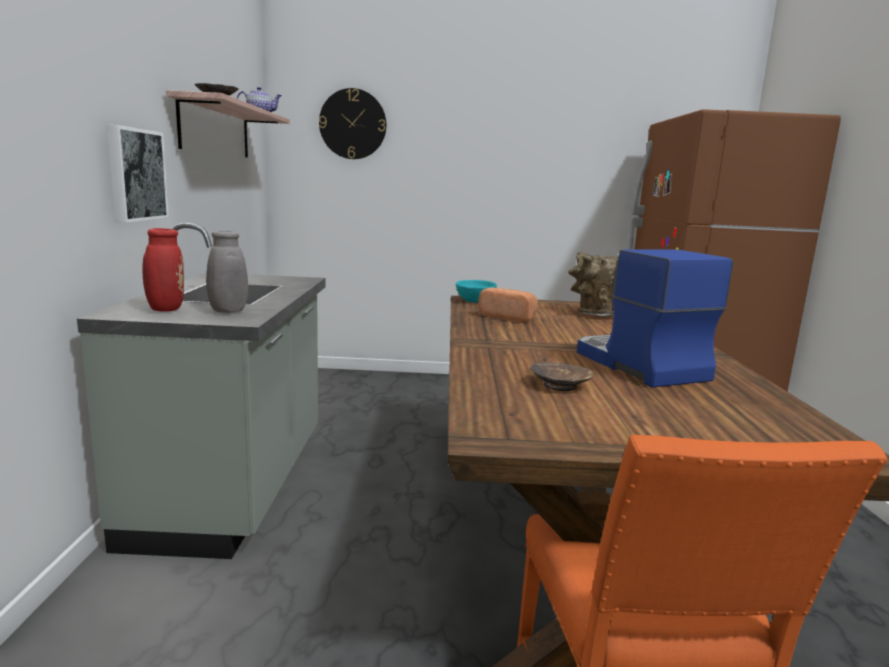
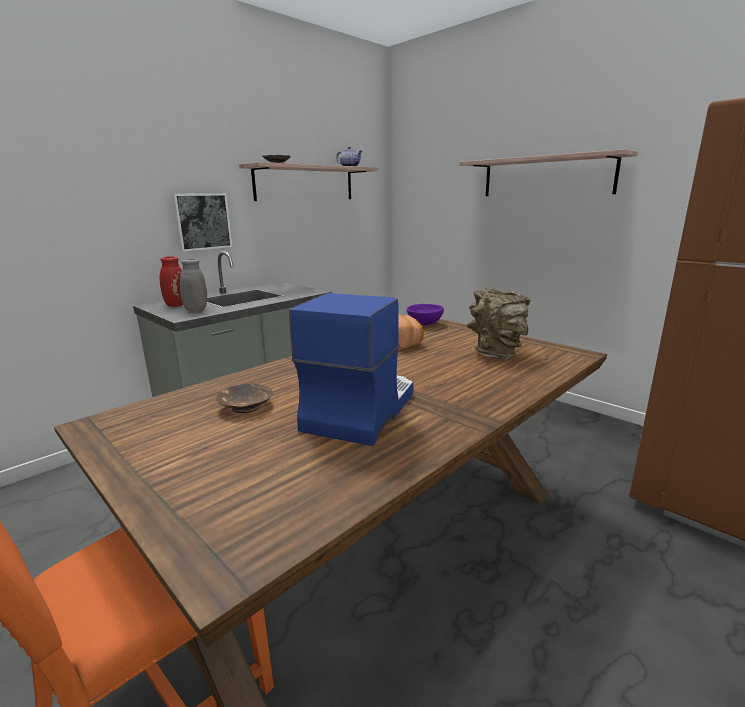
camera: 45 degrees right, 5 degrees up
(353, 124) = (440, 164): wall clock -> none
(475, 302) = (425, 324): turquoise bowl -> purple bowl
(486, 151) = (546, 176): none -> shelf

